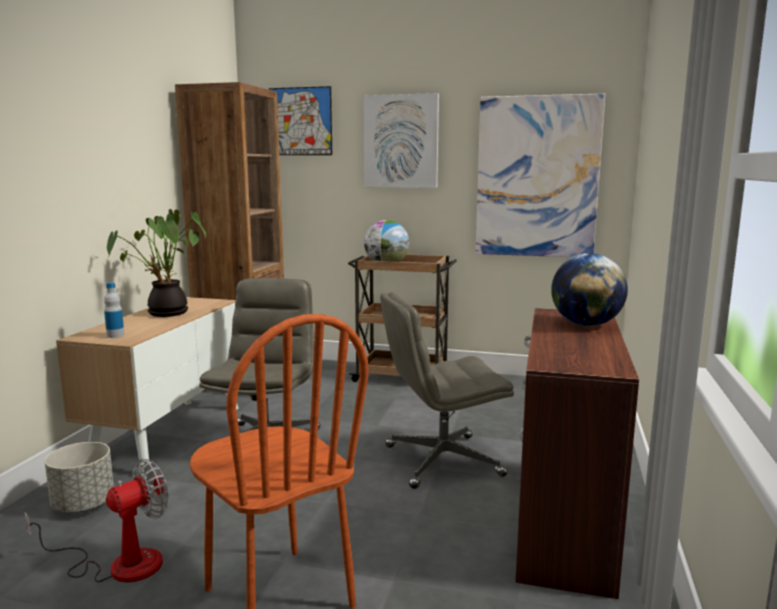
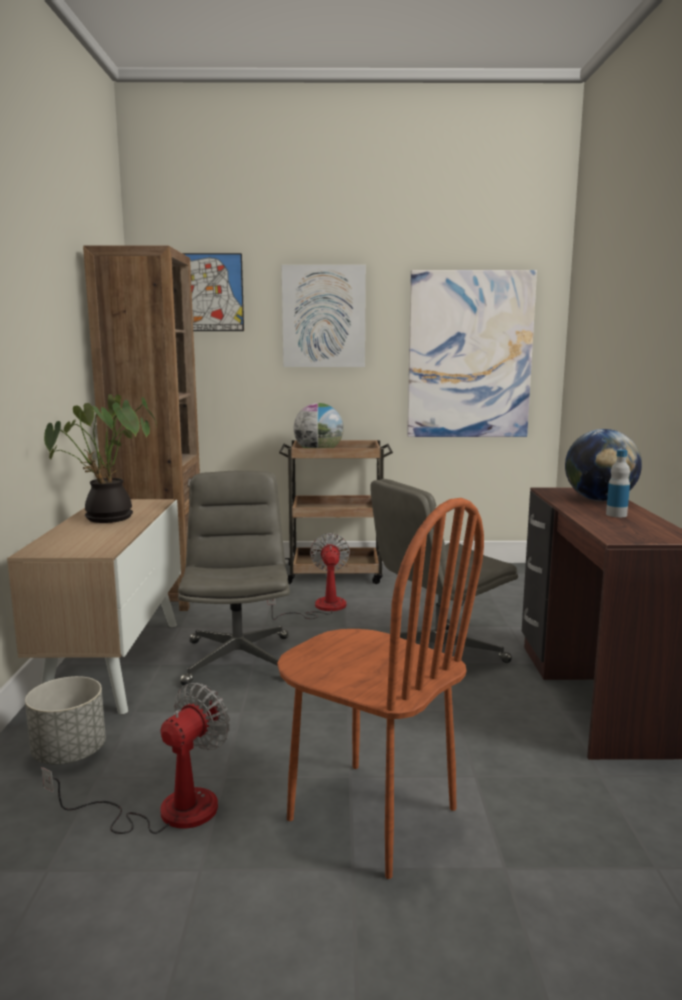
camera: 15 degrees left, 0 degrees up
(115, 335) = (78, 547): bottle -> bottle (616, 515)
(367, 406) = (320, 608): none -> fan

